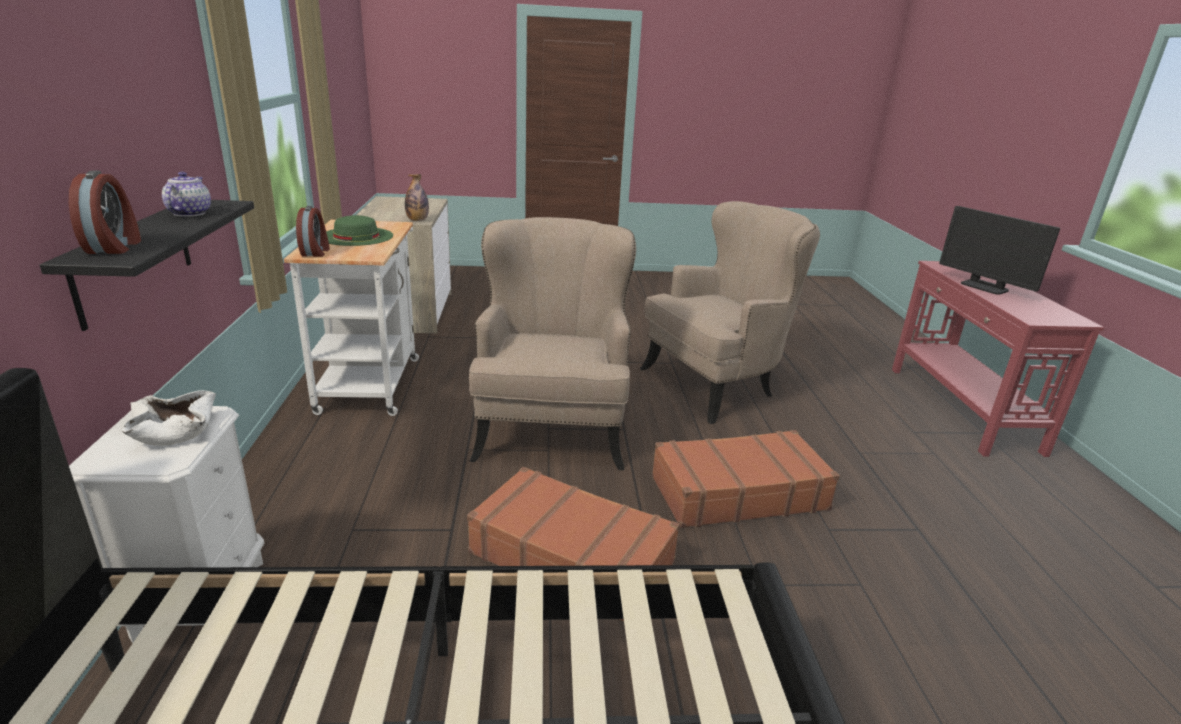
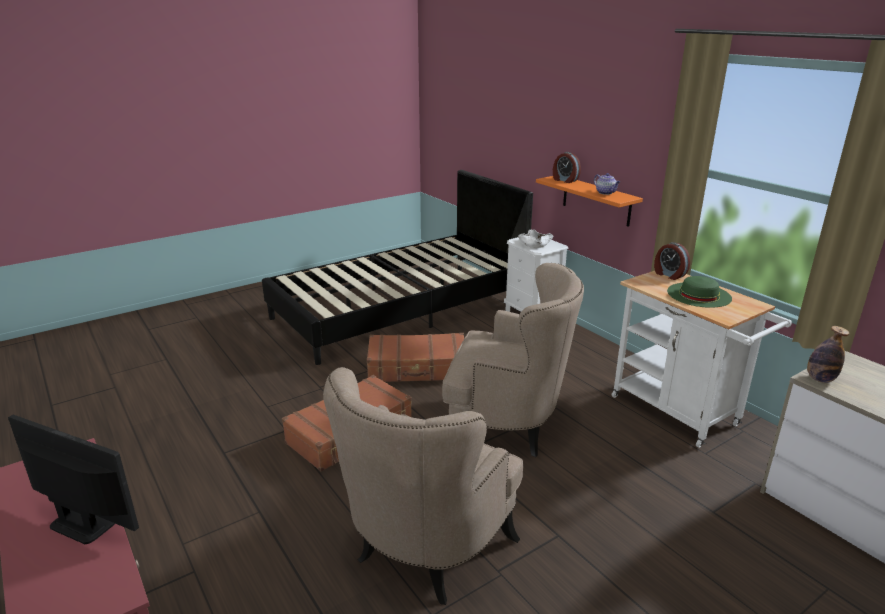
camera: 150 degrees right, 0 degrees up
(134, 260) = (596, 200): black shelf -> orange shelf
(551, 431) = (507, 428): beige armchair -> beige armchair turned 45 degrees counterclockwise

